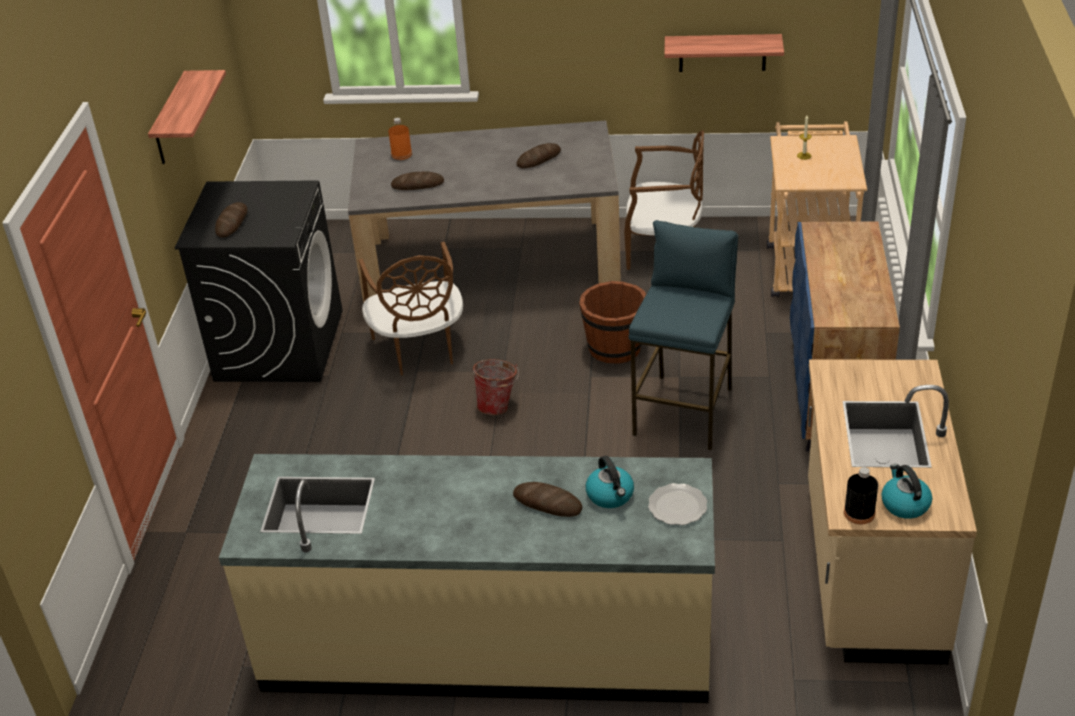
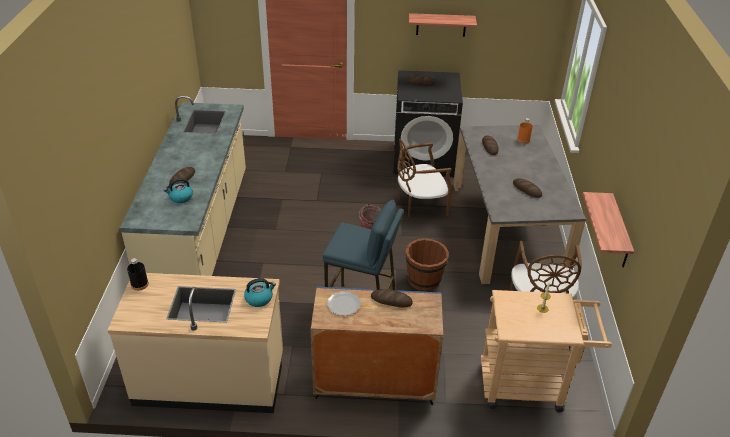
camera: 85 degrees right, 0 degrees up
(677, 507) = (164, 218): plate -> plate (343, 304)
(825, 260) = (391, 300): none -> bread
(904, 504) = (139, 303): kettle -> kettle (259, 298)

